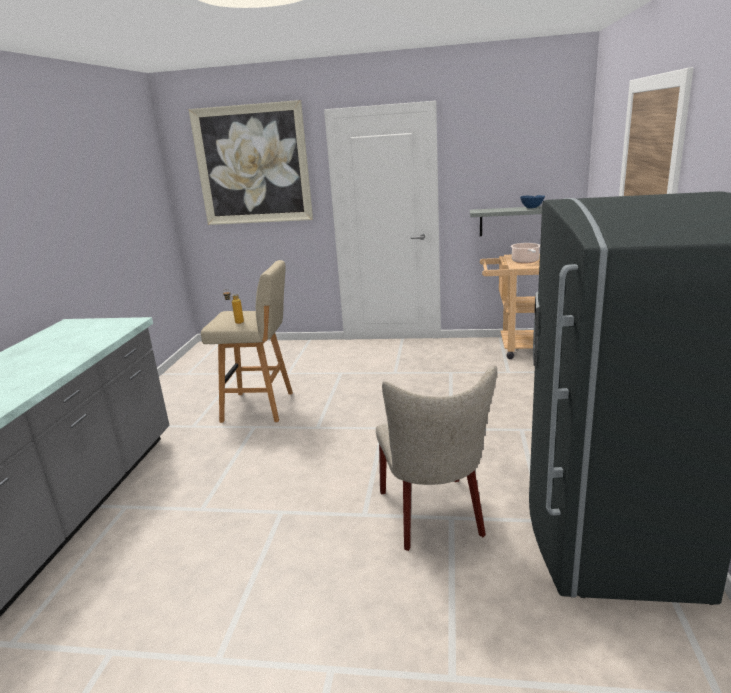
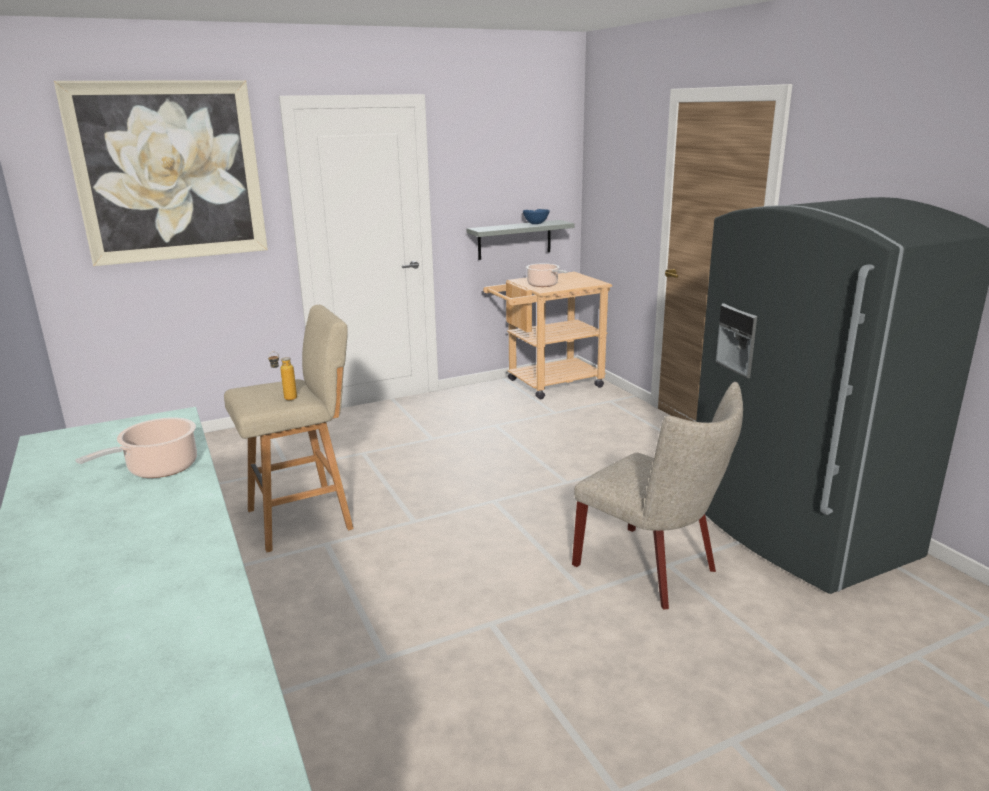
camera: 35 degrees left, 0 degrees up
(75, 349) = (159, 469): none -> cooking pot

